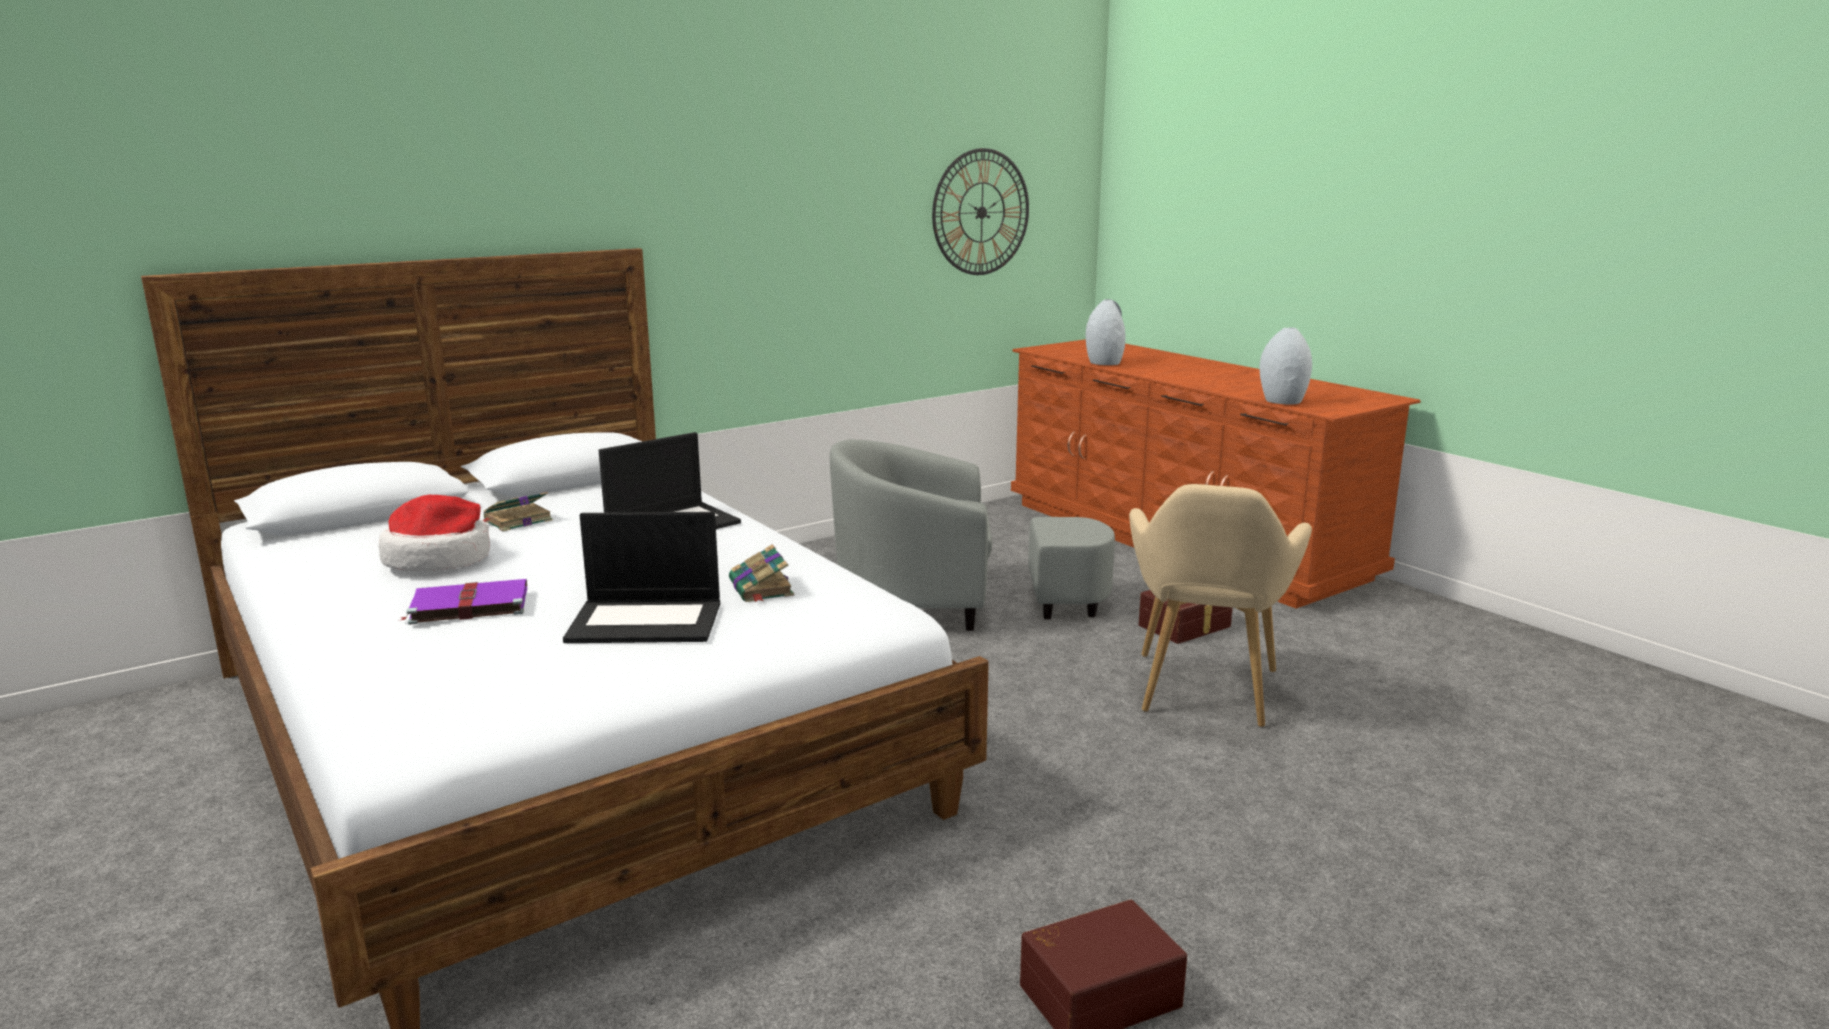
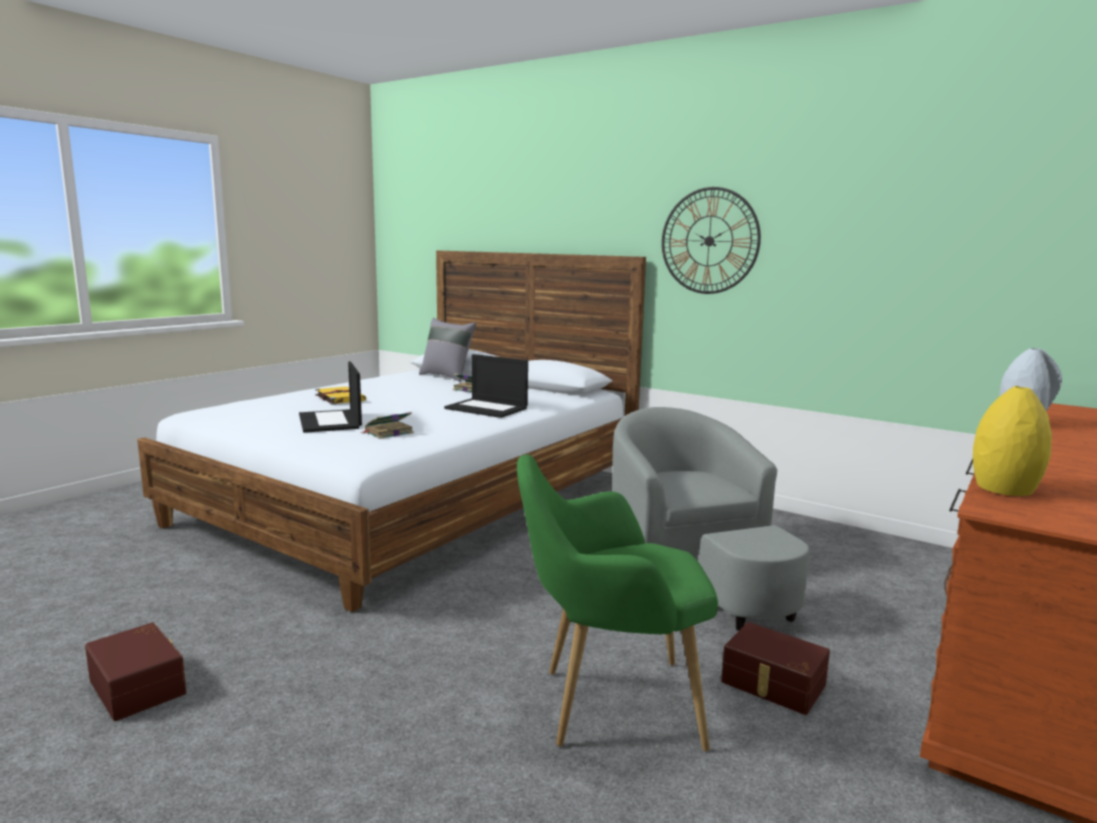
camera: 70 degrees right, 5 degrees down
(376, 525) = (447, 376): none -> grey pillow
(440, 559) = (403, 388): hat -> none
(467, 606) = (339, 397): purple book -> yellow book
(981, 212) = (989, 250): wall clock -> wall clock (709, 241)
(1203, 695) = (608, 705): beige armchair -> green armchair
(1283, 401) = (1002, 489): grey vase -> yellow vase

